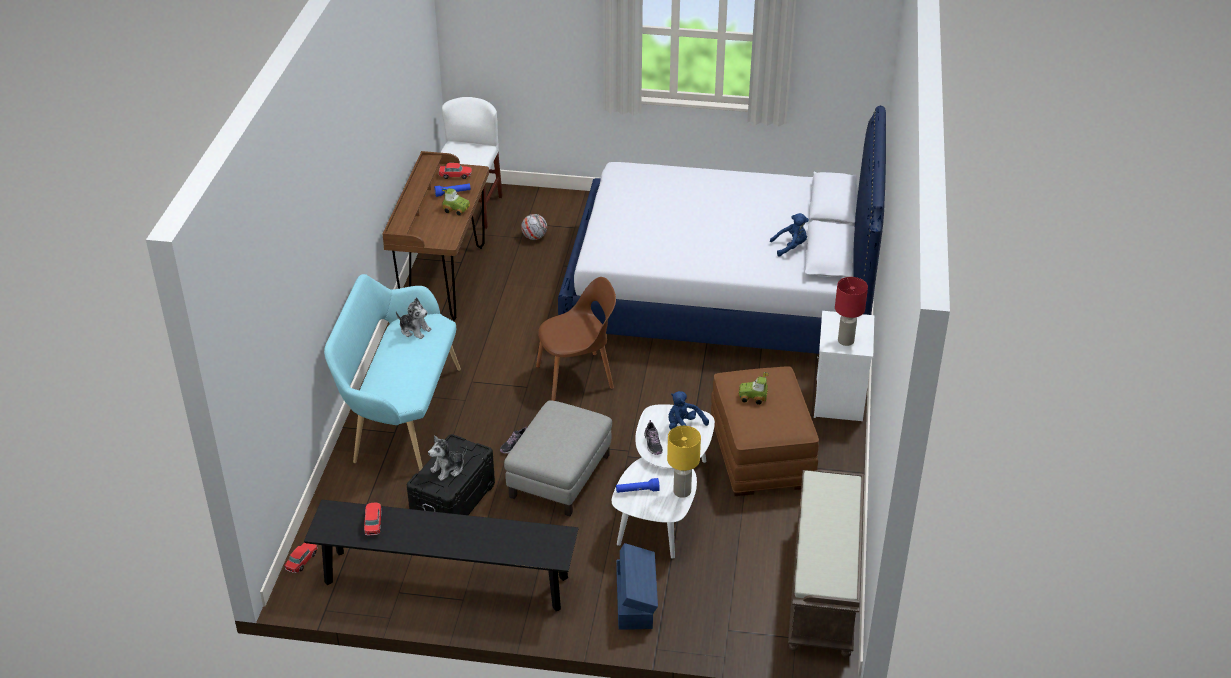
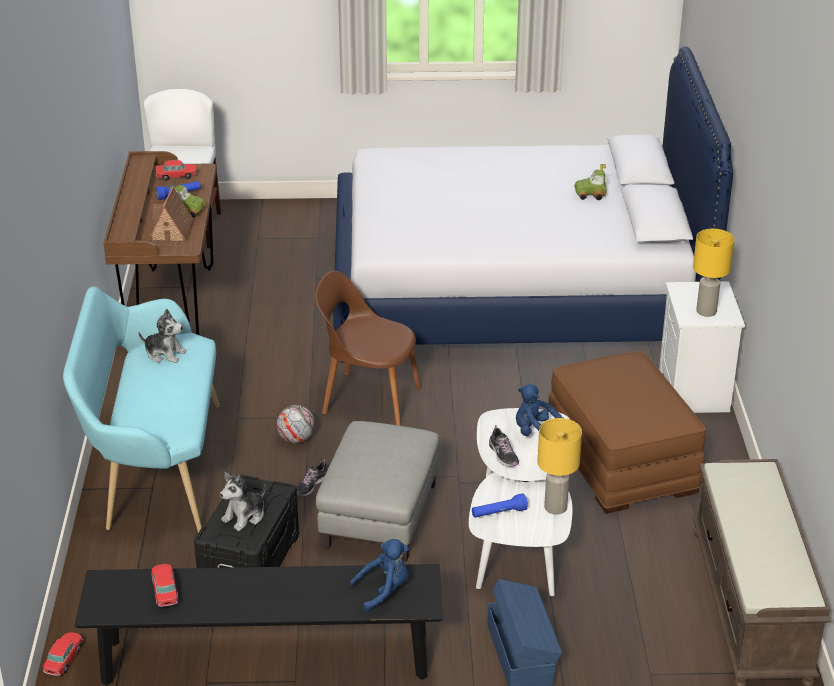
camera: 10 degrees left, 5 degrees down
(438, 228) = (171, 233): none -> toy house
(534, 237) = (272, 252): football -> football (296, 439)
(577, 376) = (368, 399): brown chair -> brown chair turned 135 degrees counterclockwise
(753, 397) = (611, 388): toy car -> toy car (590, 195)
(790, 247) = (607, 217): blue plush toy -> blue plush toy (384, 591)
(845, 341) = (705, 311): red table lamp -> yellow table lamp

